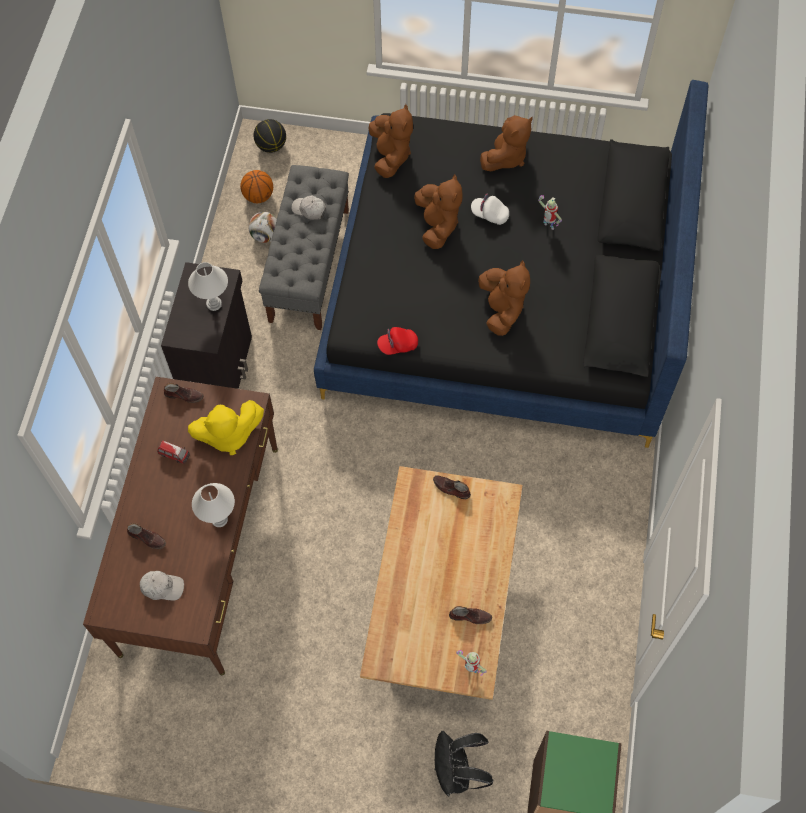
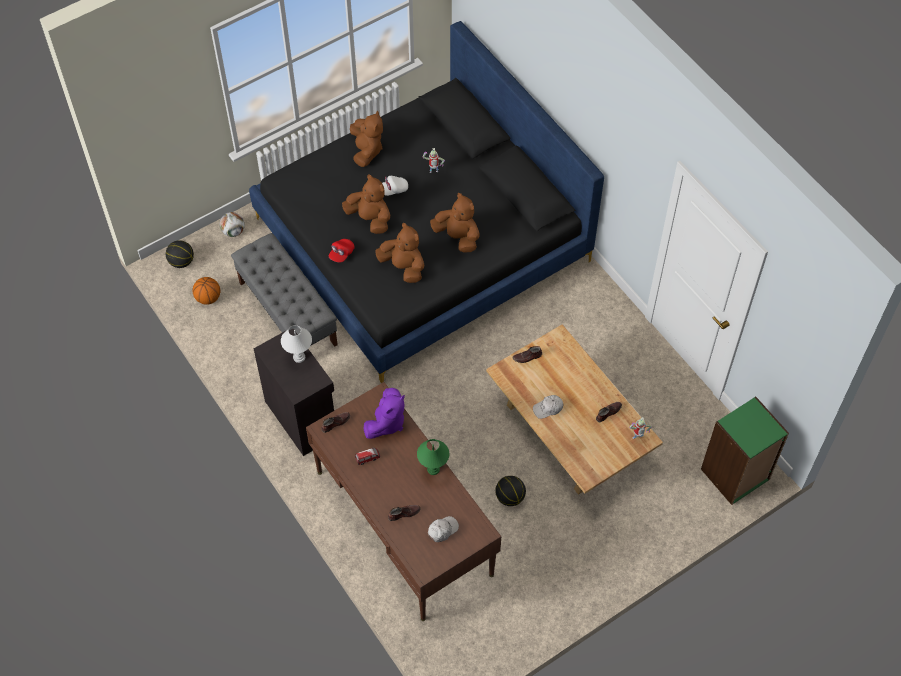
camera: 45 degrees left, 5 degrees down
(219, 519) = (433, 469): white table lamp -> green table lamp
(228, 435) = (387, 422): yellow plush toy -> purple plush toy
(265, 236) = (240, 318): football -> football (233, 231)
(309, 210) = (274, 271): white cap -> white cap (548, 408)
(318, 613) = (510, 497): none -> basketball
(390, 156) = (297, 200): brown plush toy -> brown plush toy (403, 267)
(397, 345) = (421, 301): red cap -> red cap (341, 254)
(457, 772) = (670, 509): black backpack -> none

